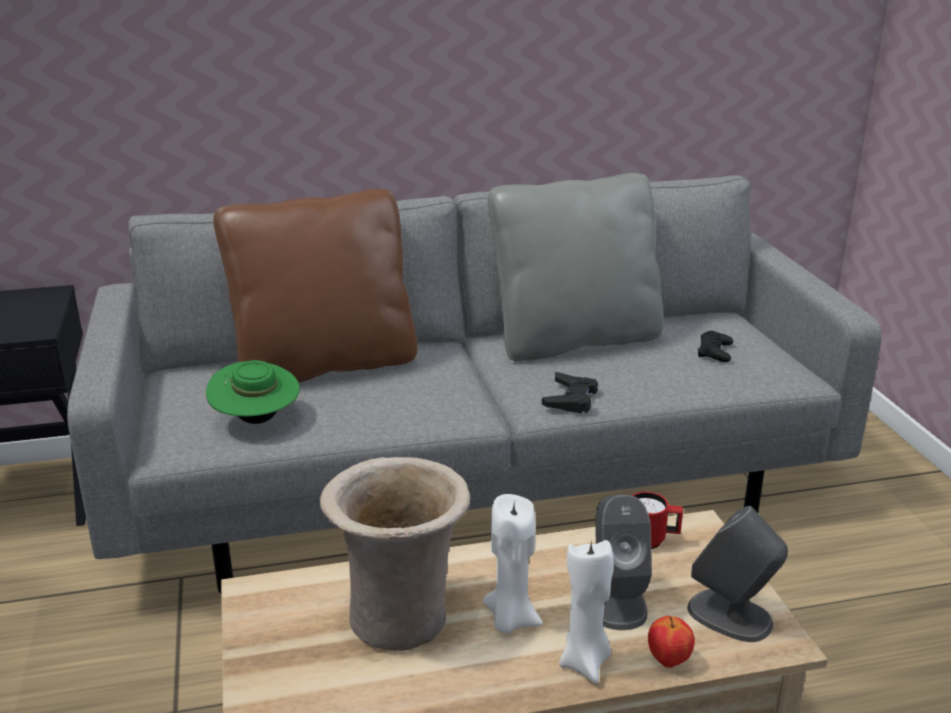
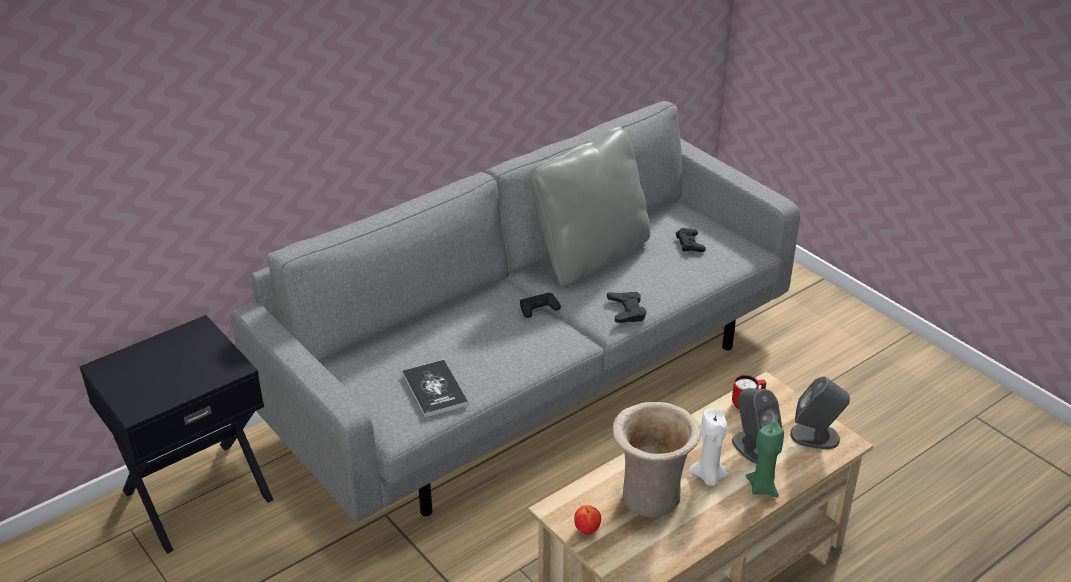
camera: 25 degrees left, 10 degrees up
(256, 420) = (434, 389): green hat -> book
(325, 365) = (435, 328): brown pillow -> none
(462, 373) = (538, 308): none -> black game controller
(585, 662) = (763, 487): white candle -> green candle
(668, 661) = (801, 472): apple -> apple (587, 530)

